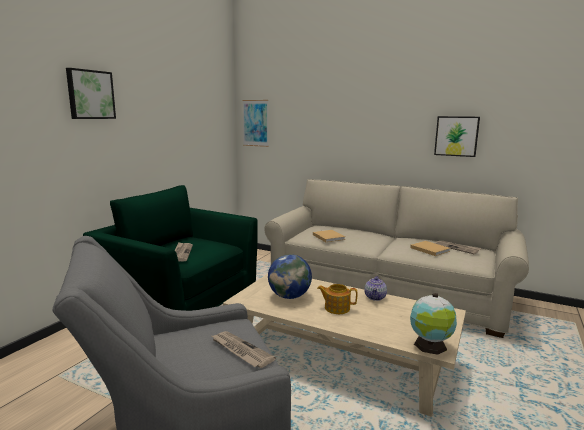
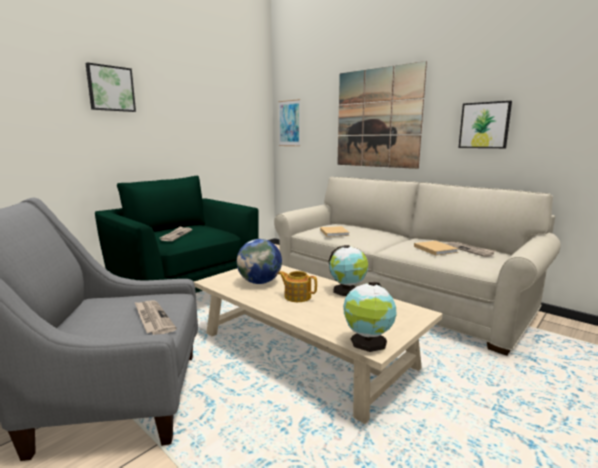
camera: 15 degrees right, 0 degrees up
(354, 124) = (377, 118): none -> picture
(375, 297) = (347, 291): teapot -> globe

